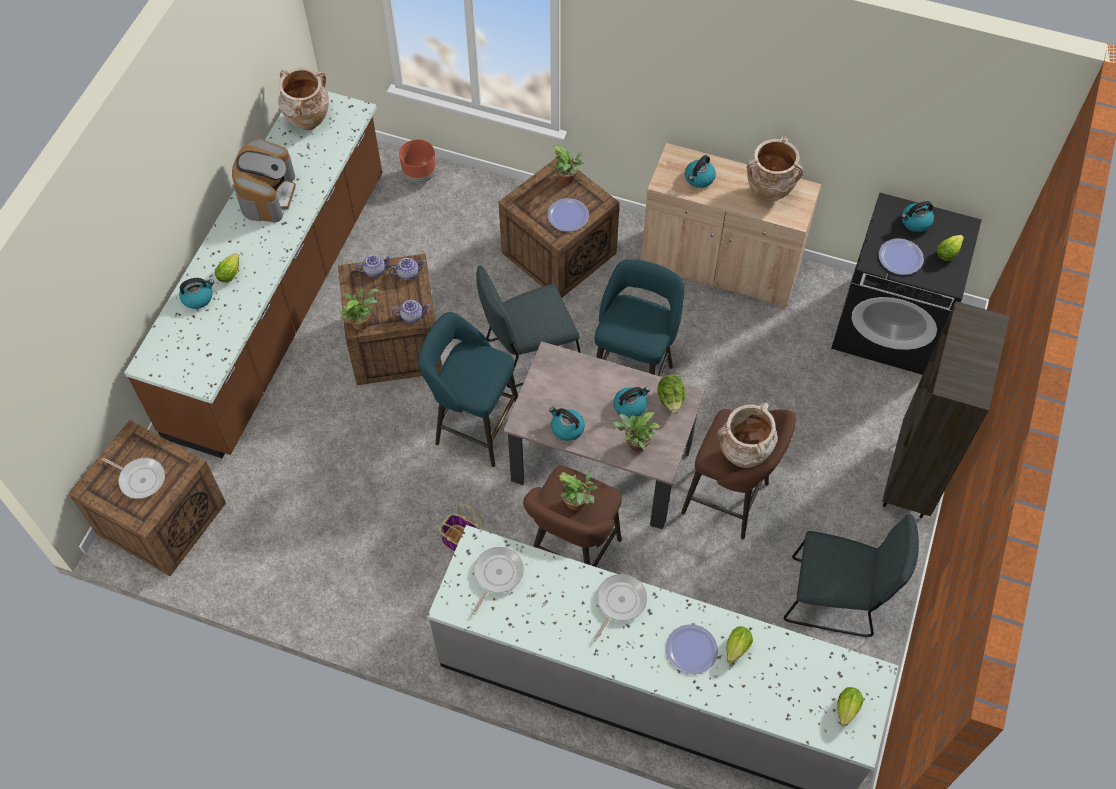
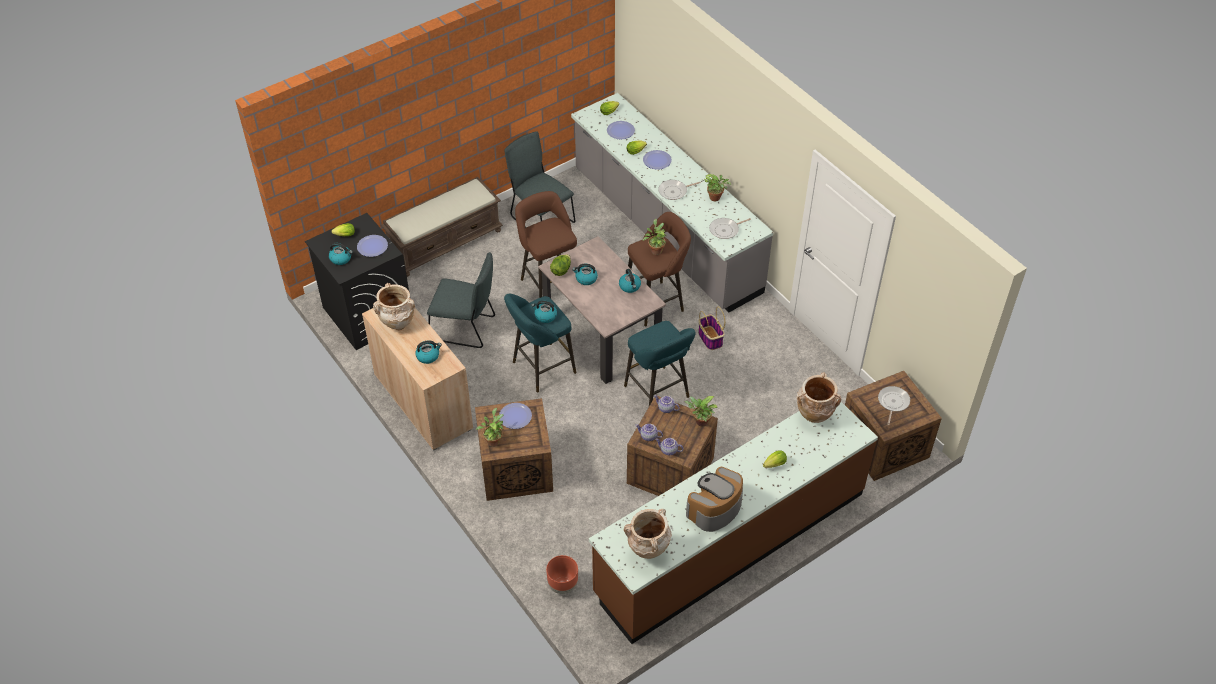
camera: 145 degrees left, 10 degrees down
(140, 479) = (892, 403): frying pan -> frying pan turned 45 degrees clockwise
(198, 297) = (804, 459): kettle -> kettle (545, 316)
(529, 354) = (591, 416): grey chair -> grey chair (465, 328)
(635, 445) = (601, 260): potted plant -> potted plant (716, 198)
(743, 457) = (551, 226): beige vase -> beige vase (814, 416)
(794, 678) = (620, 131): none -> plate
(912, 478) = (445, 242): brown bookcase -> brown bench

